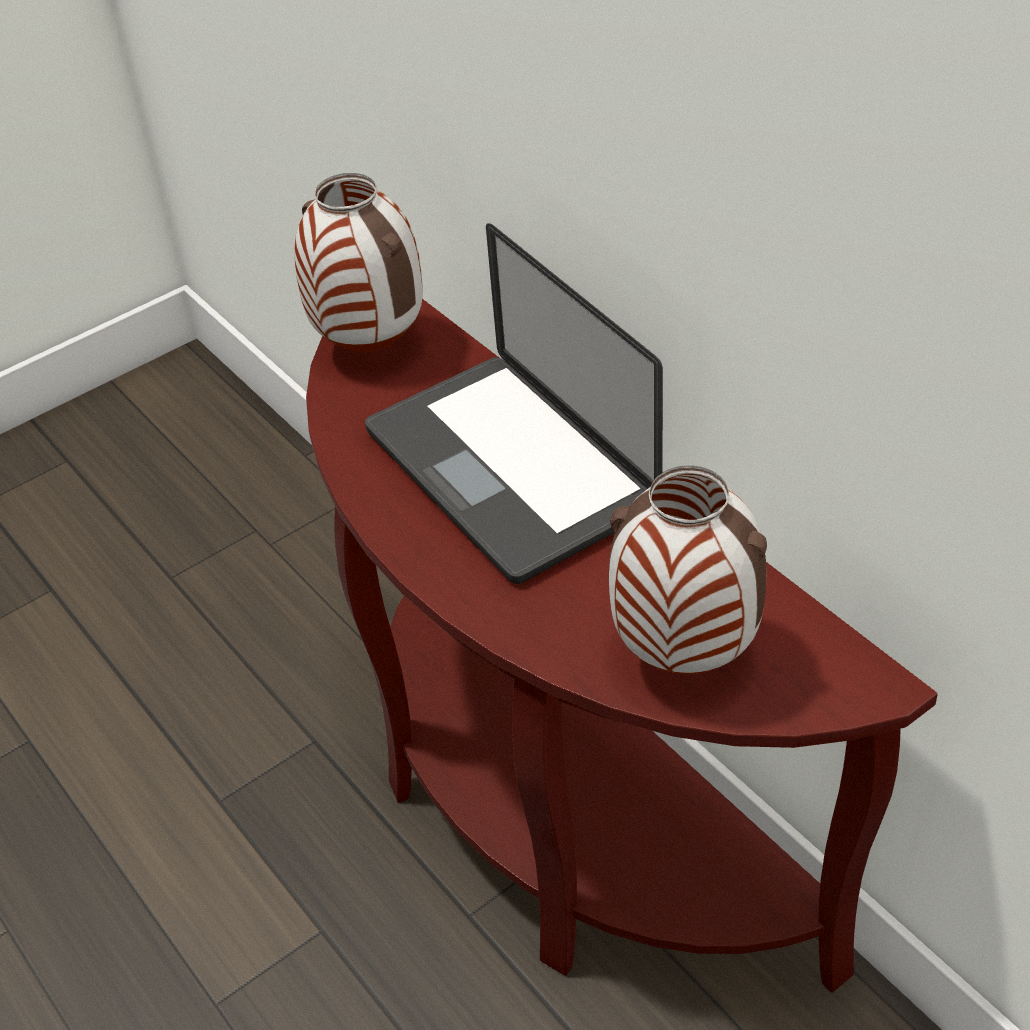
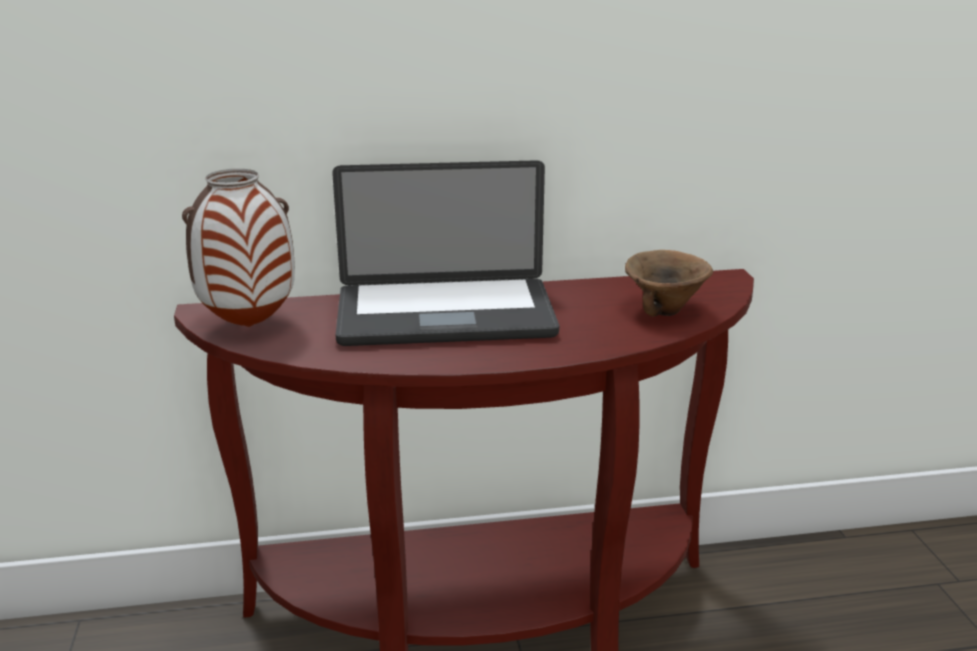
camera: 65 degrees left, 20 degrees down
(687, 656) = (665, 310): vase -> brown bowl

